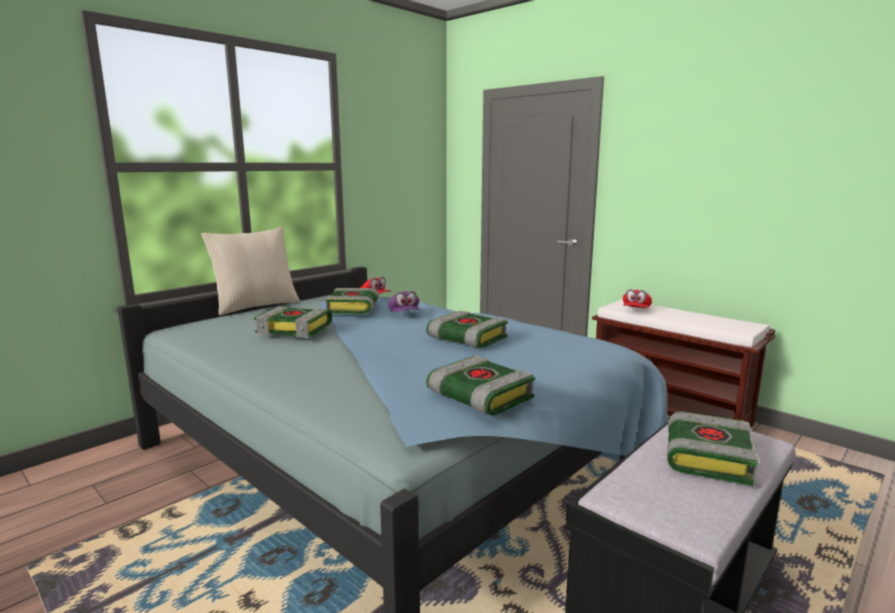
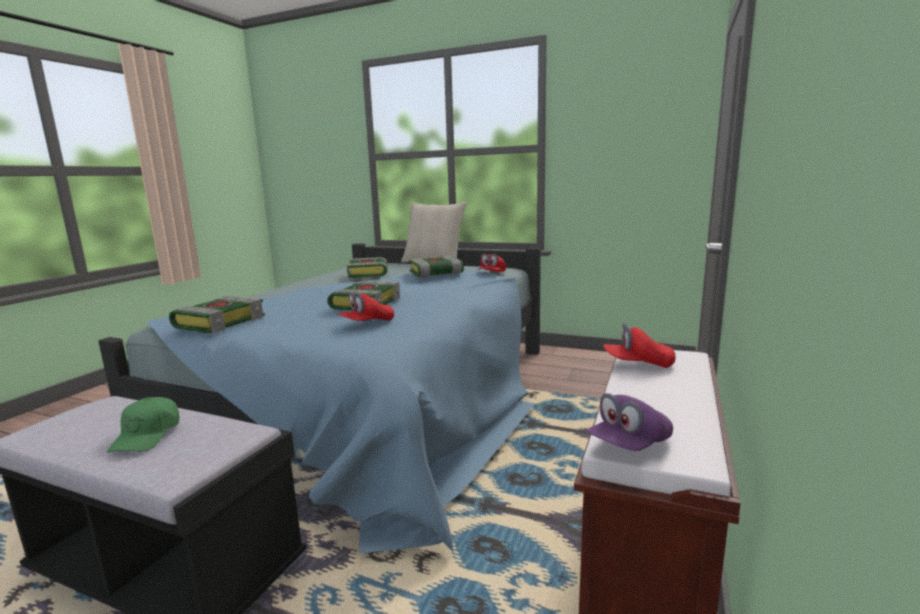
camera: 70 degrees right, 0 degrees up
(404, 315) = (430, 284): purple cap -> purple cap (629, 445)
(539, 343) = (367, 324): none -> red cap
(706, 456) = (148, 435): book -> green cap

